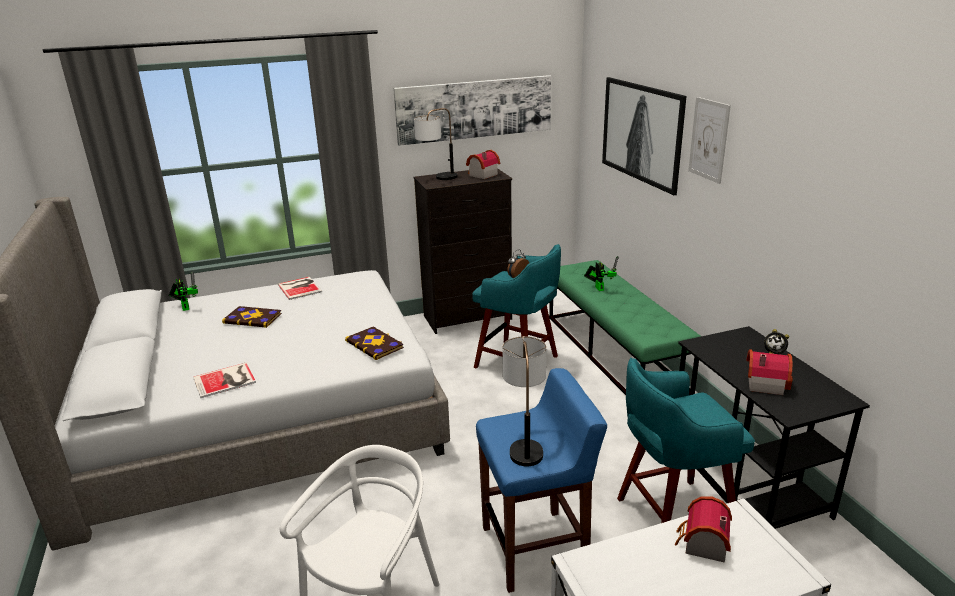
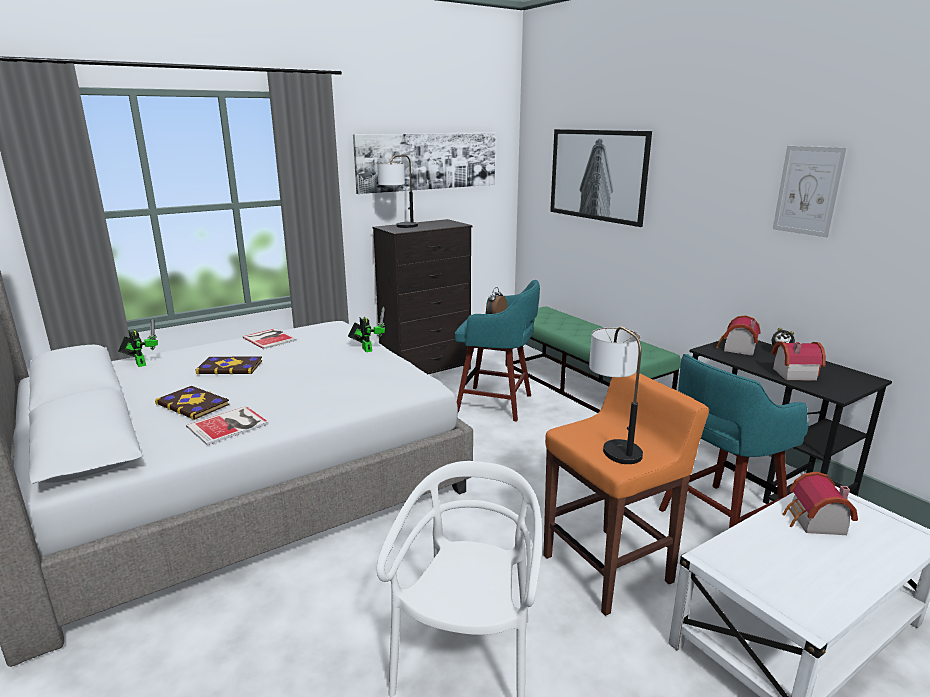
camera: 15 degrees left, 5 degrees down
(375, 344) = (387, 378): book -> book (193, 404)
(481, 175) = (440, 224): toy house -> toy house (736, 349)
(536, 549) = (609, 568): blue stool -> orange stool
(598, 287) = (563, 326): toy robot -> toy robot (366, 349)
(709, 139) = (681, 167): picture -> picture (808, 190)

